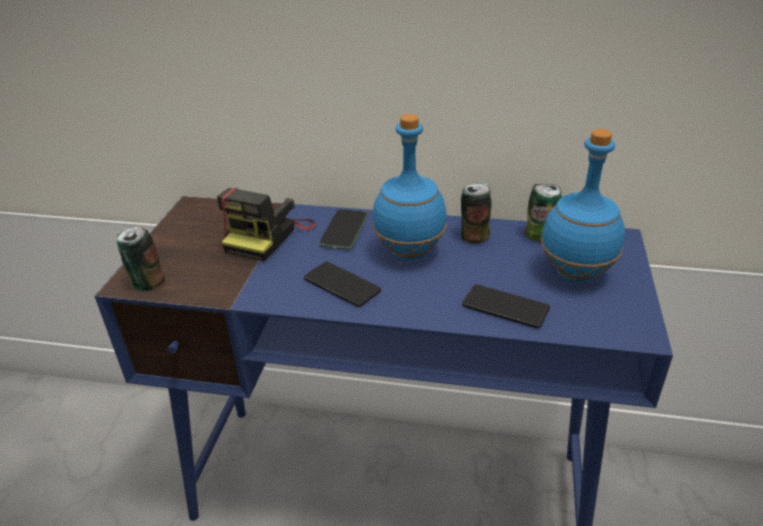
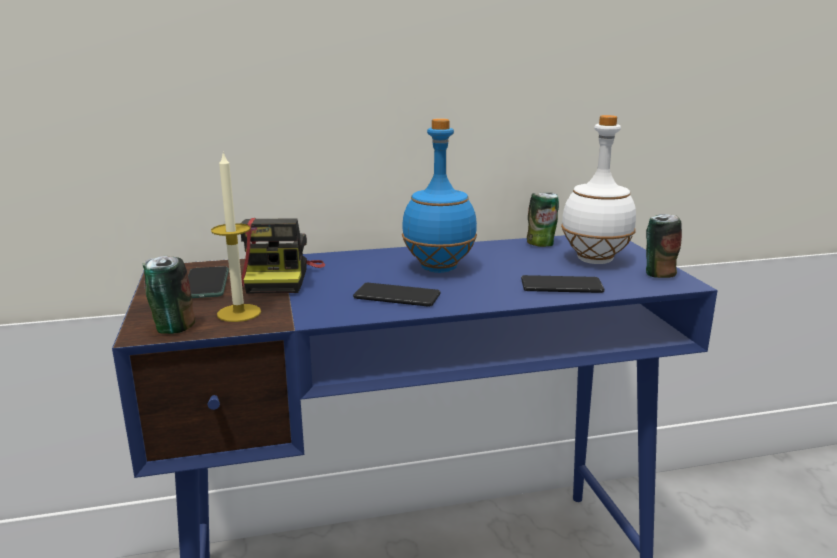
camera: 25 degrees left, 15 degrees down
(204, 276) = (239, 313): none -> candle
(344, 230) = (359, 264): phone -> phone (206, 284)
(474, 236) = (486, 251): can -> can (658, 274)
(575, 274) = (595, 260): blue bottle -> white bottle

